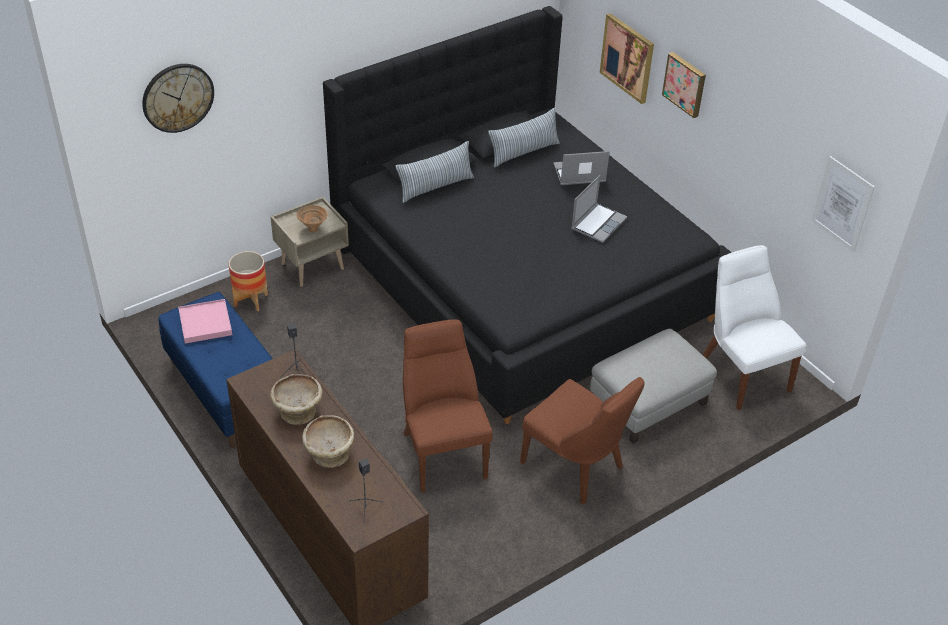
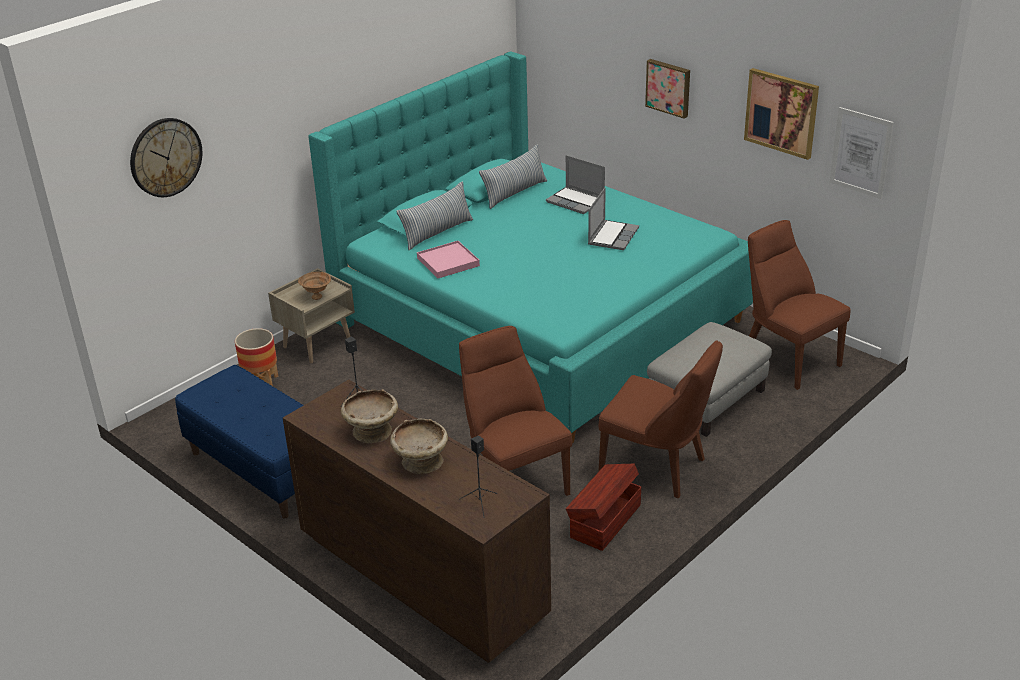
camera: 10 degrees left, 10 degrees down
(205, 323) = (229, 394): pink tray -> pink tray (448, 262)
(508, 513) = (604, 521): none -> brown storage box
(522, 280) = (538, 320): black bed -> turquoise bed
(578, 174) = (576, 201): laptop -> laptop turned 120 degrees counterclockwise
(627, 58) = (601, 82): picture -> picture (781, 112)
(742, 372) = (787, 358): white chair -> brown chair

